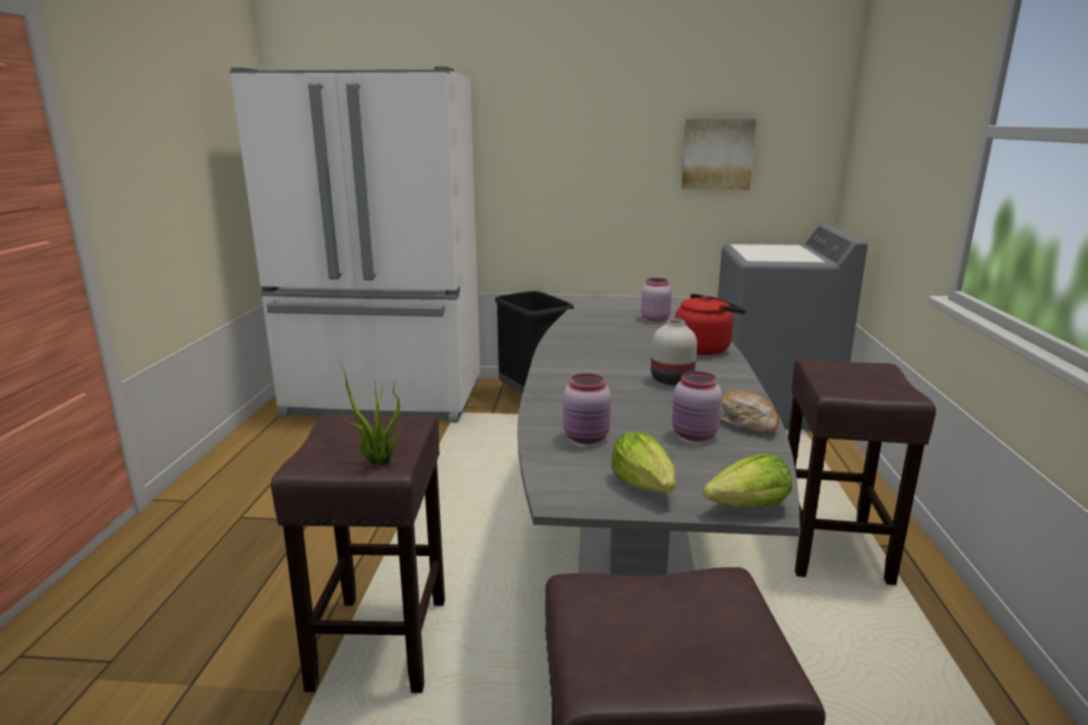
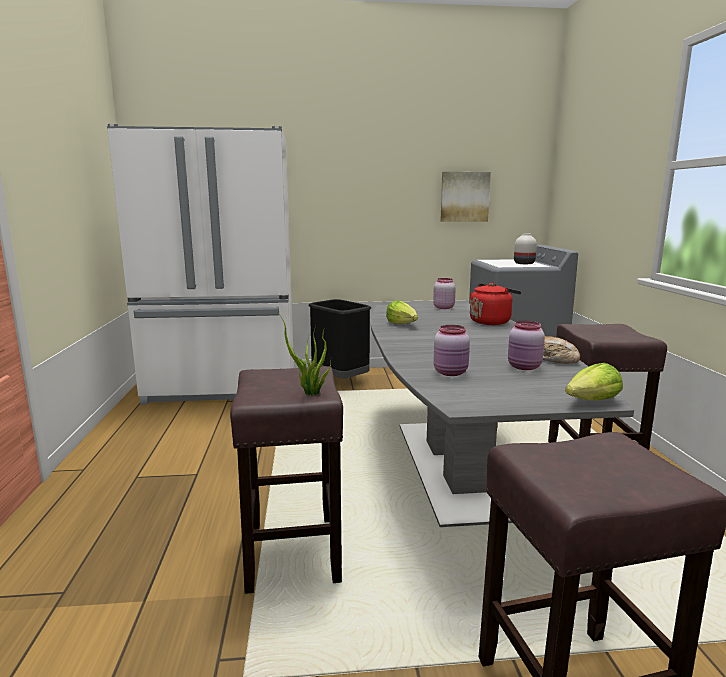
camera: 10 degrees left, 5 degrees down
(644, 485) = (513, 395): lettuce -> lettuce (402, 324)
(671, 380) = (483, 339): white vase -> white vase (523, 263)

